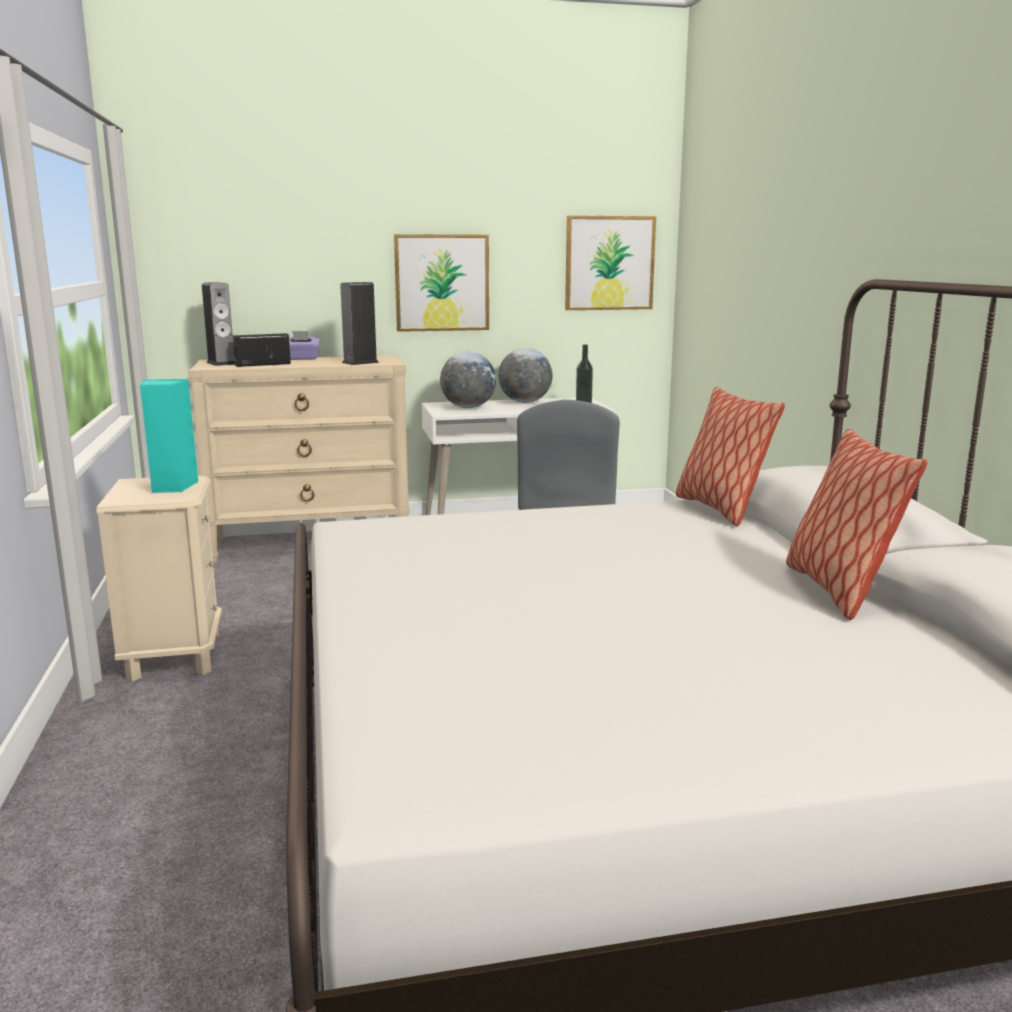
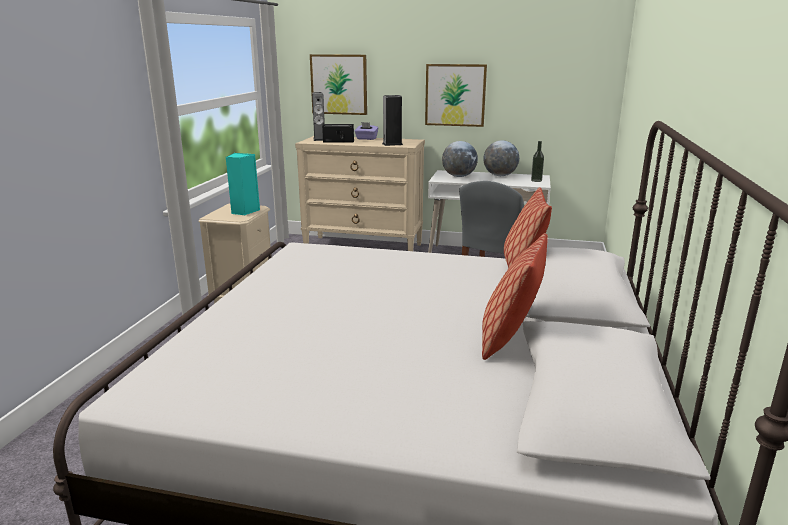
camera: 25 degrees right, 5 degrees up
(609, 263) = (571, 84): picture -> picture (339, 84)

